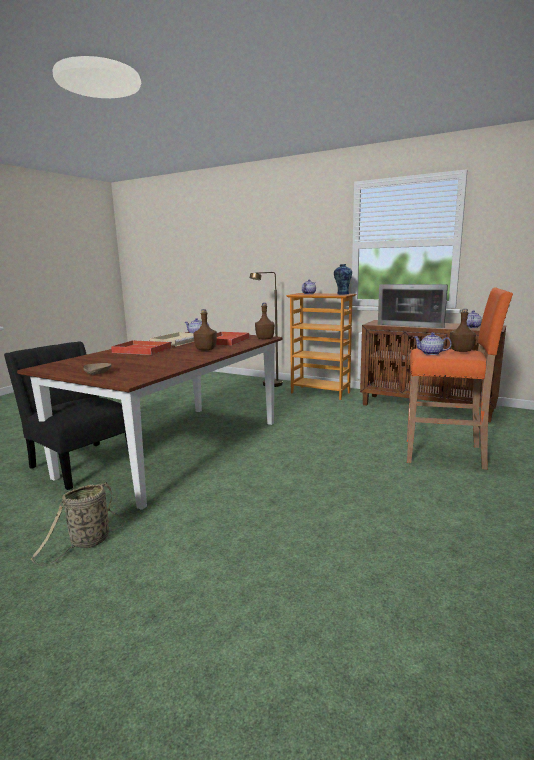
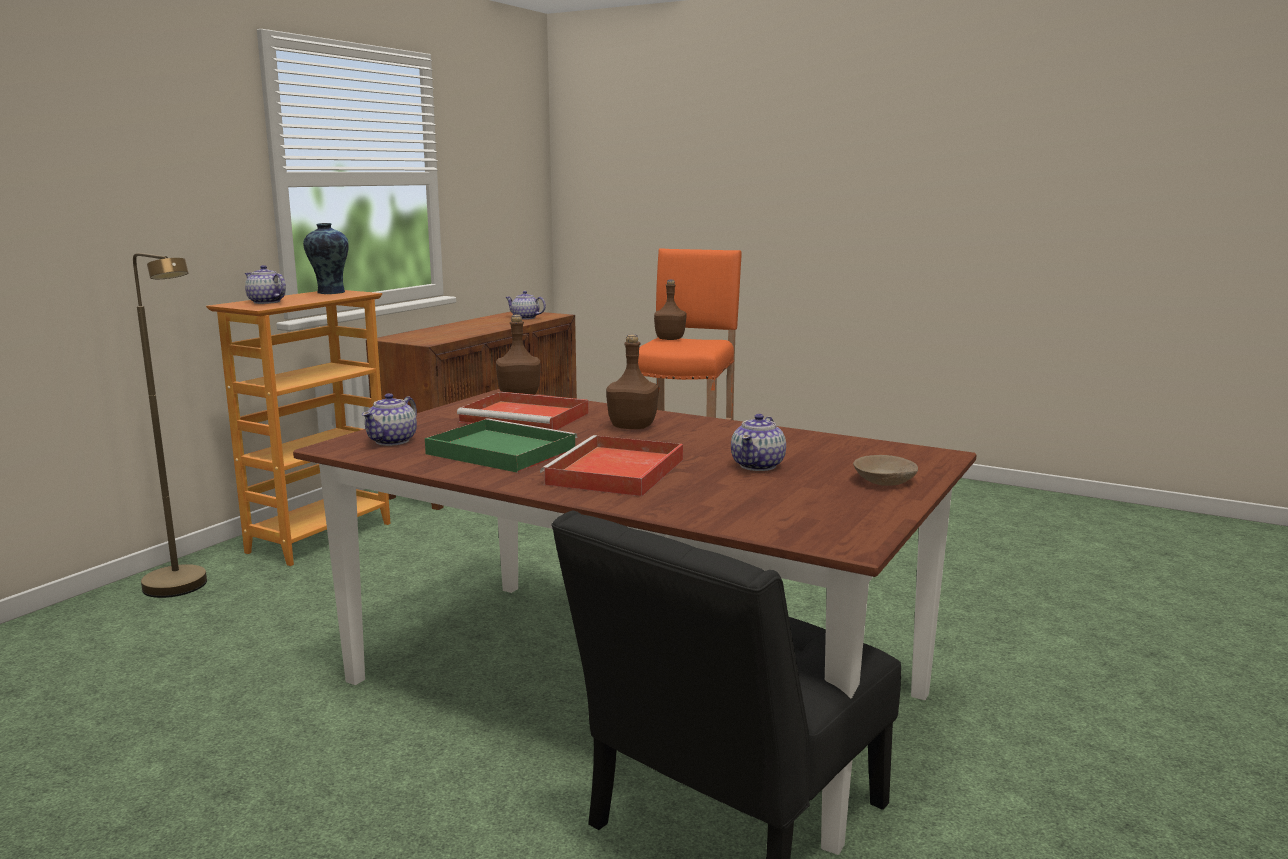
camera: 90 degrees left, 0 degrees up
(88, 542) = (1055, 730): basket -> none
(177, 341) = (498, 451): beige tray -> green tray
(414, 324) = (458, 330): microwave -> none
(431, 353) = (684, 347): teapot -> teapot (758, 465)

